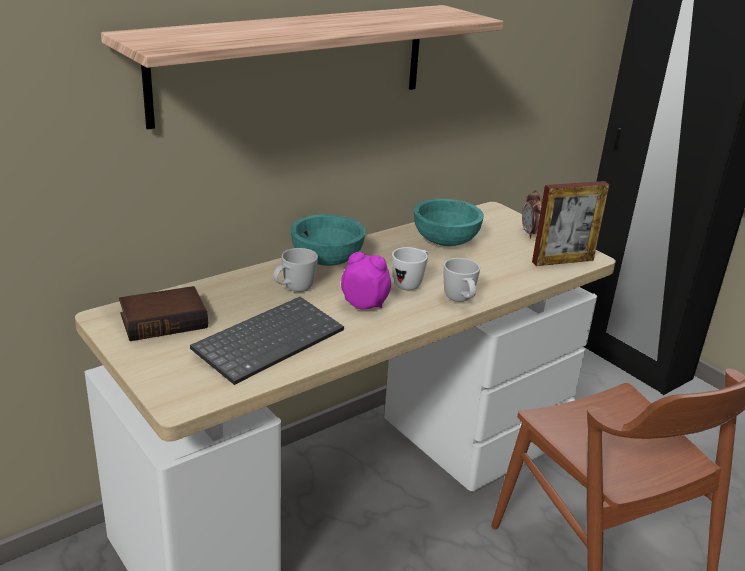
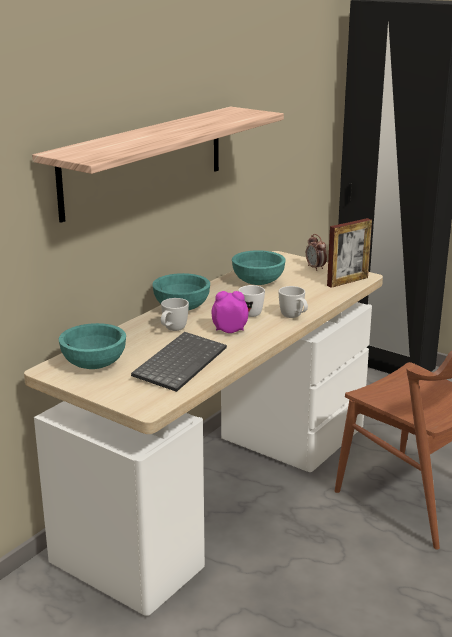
camera: 15 degrees left, 5 degrees down
(164, 319) = (94, 364): book -> turquoise bowl

